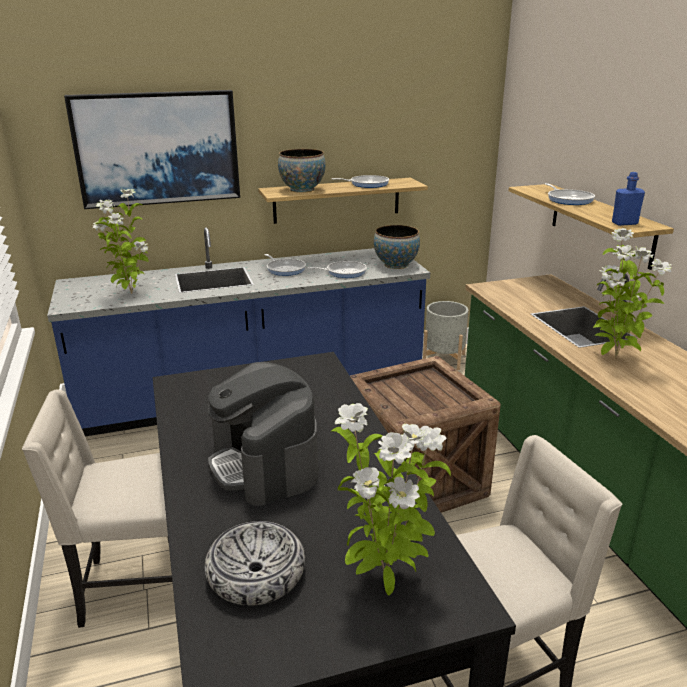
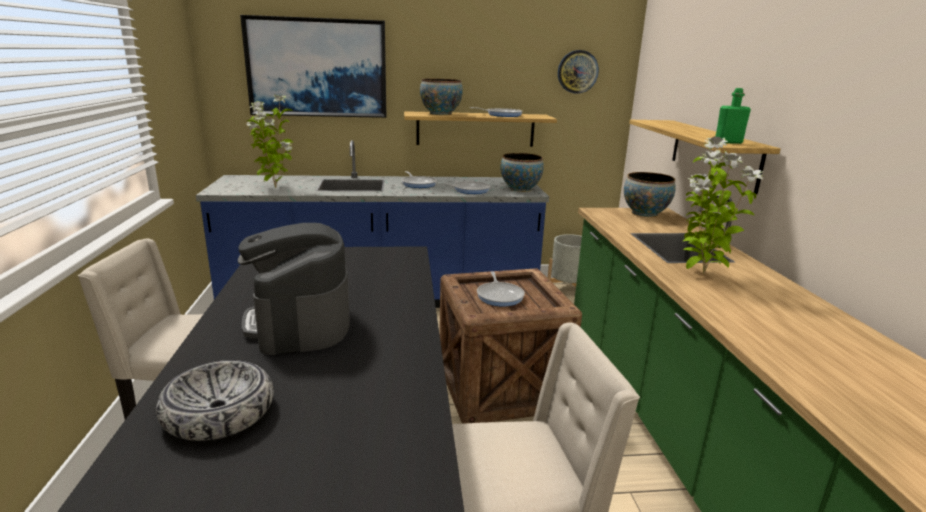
camera: 10 degrees right, 5 degrees down
(386, 582) = (345, 442): potted plant -> none
(440, 129) = (577, 71): none -> wall clock
(533, 285) = (645, 213): none -> bowl
(568, 199) = (682, 128): frying pan -> frying pan (500, 296)
(624, 223) = (728, 142): blue bottle -> green bottle

